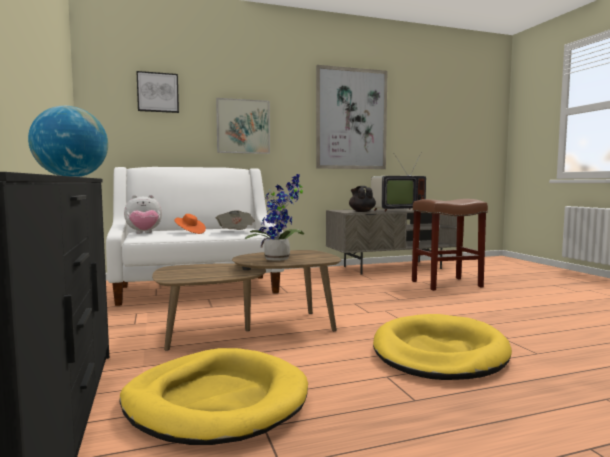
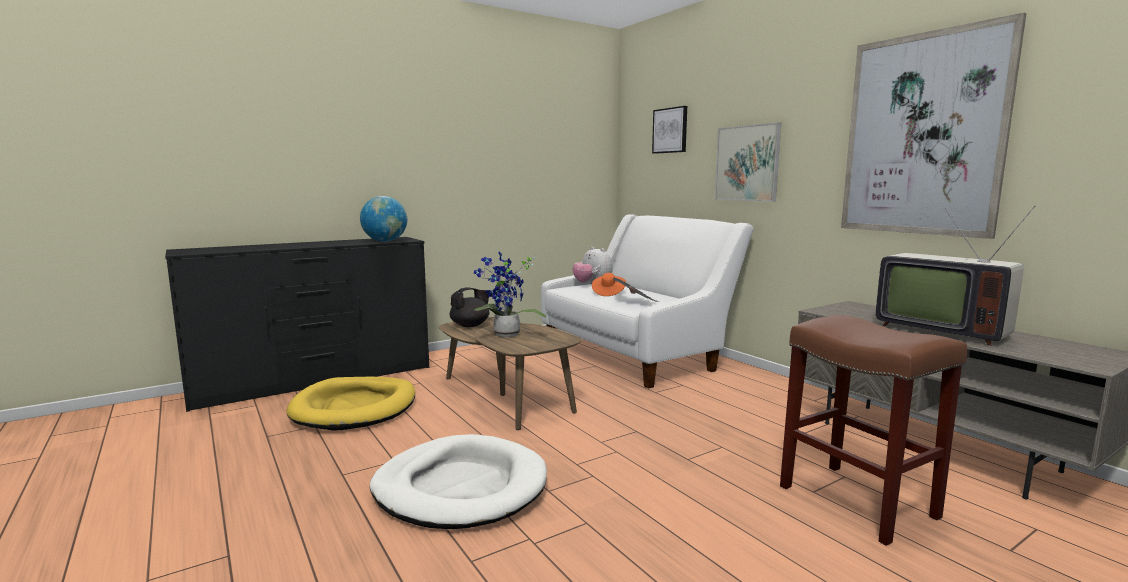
camera: 75 degrees right, 5 degrees up
(361, 211) = (850, 315): black teapot -> black teapot (470, 325)
(439, 352) = (460, 487): yellow dog bed -> white dog bed

